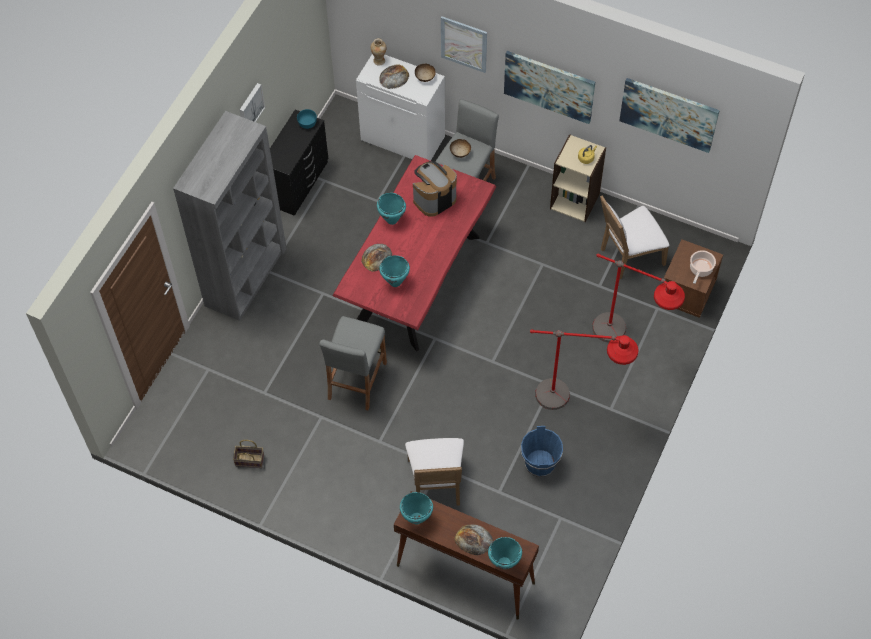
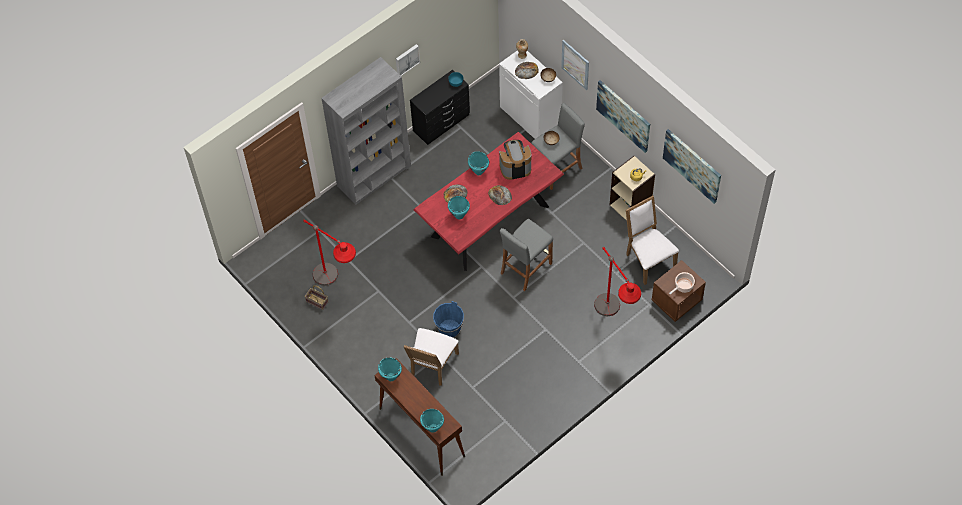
camera: 25 degrees right, 0 degrees up
(357, 380) = (414, 275): grey stool -> grey stool (526, 268)
(473, 539) = (421, 405): bread -> bread (500, 195)
(539, 463) = (509, 379): blue bucket -> blue bucket (449, 329)
(575, 403) = (555, 348): red floor lamp -> red floor lamp (336, 286)
(628, 256) = (648, 259): white chair -> white chair turned 60 degrees clockwise

